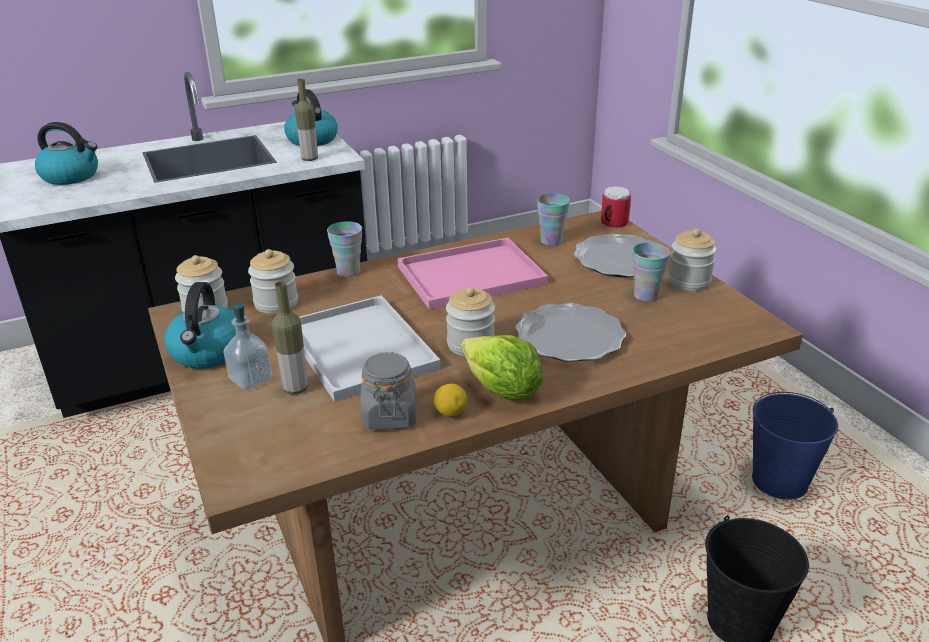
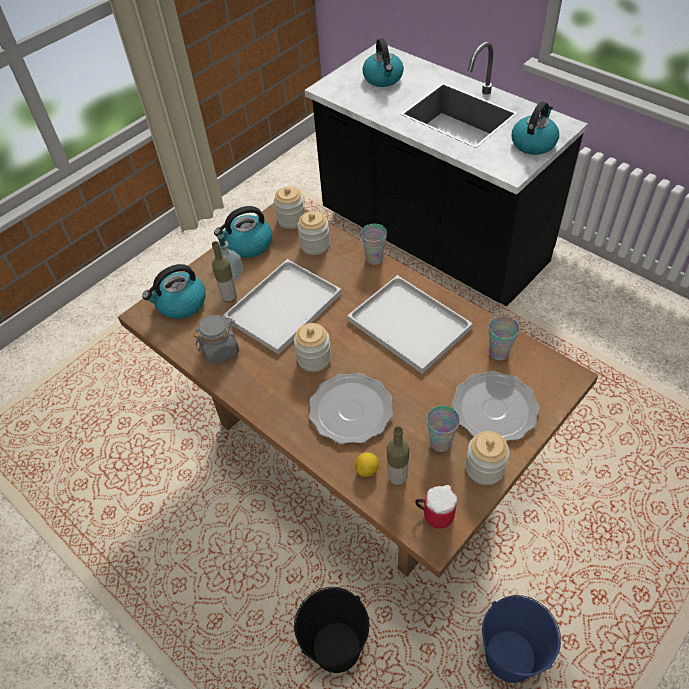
camera: 70 degrees right, 20 degrees up
(257, 437) = (181, 304): none -> kettle
(309, 159) = (494, 160): bottle -> bottle (397, 478)
(450, 412) = (234, 377): lemon -> lemon (367, 470)
(473, 274) = (411, 324): pink tray -> white tray
(502, 391) = (267, 394): lettuce -> none
(611, 223) = (564, 384): mug -> mug (434, 513)

